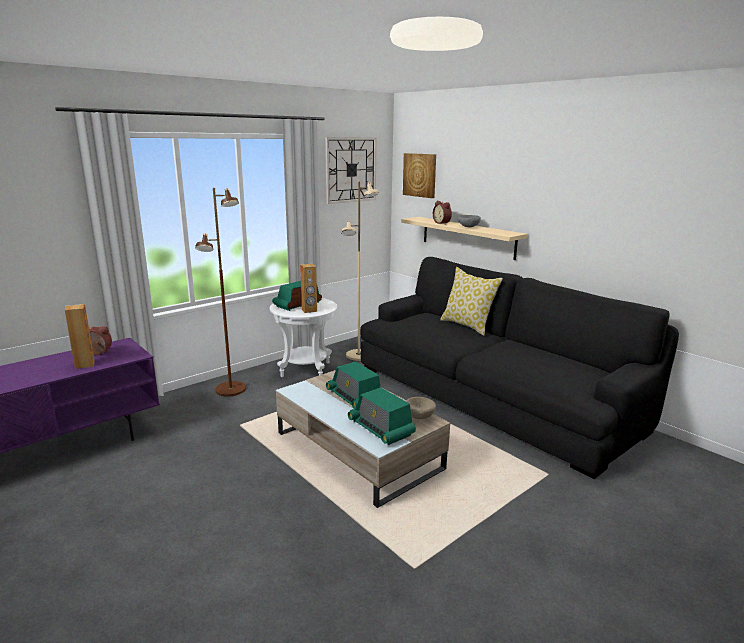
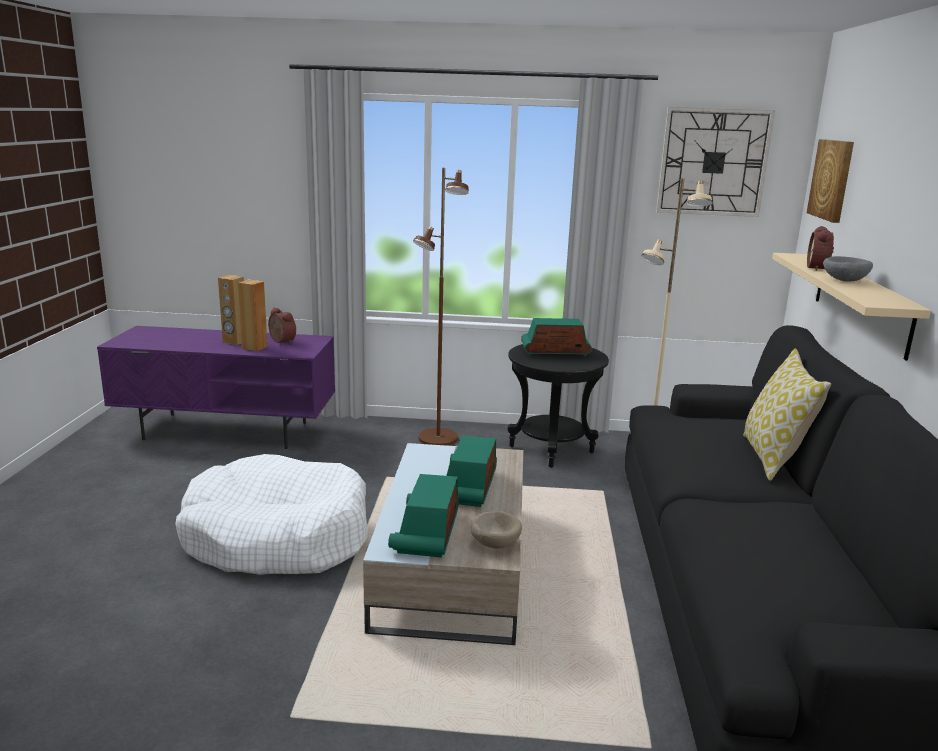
camera: 45 degrees right, 0 degrees up
(233, 493) = (277, 536): none -> white dog bed
(305, 370) = (551, 450): white side table -> black side table
(309, 310) = (552, 362): brown speaker -> brown speaker (235, 341)

